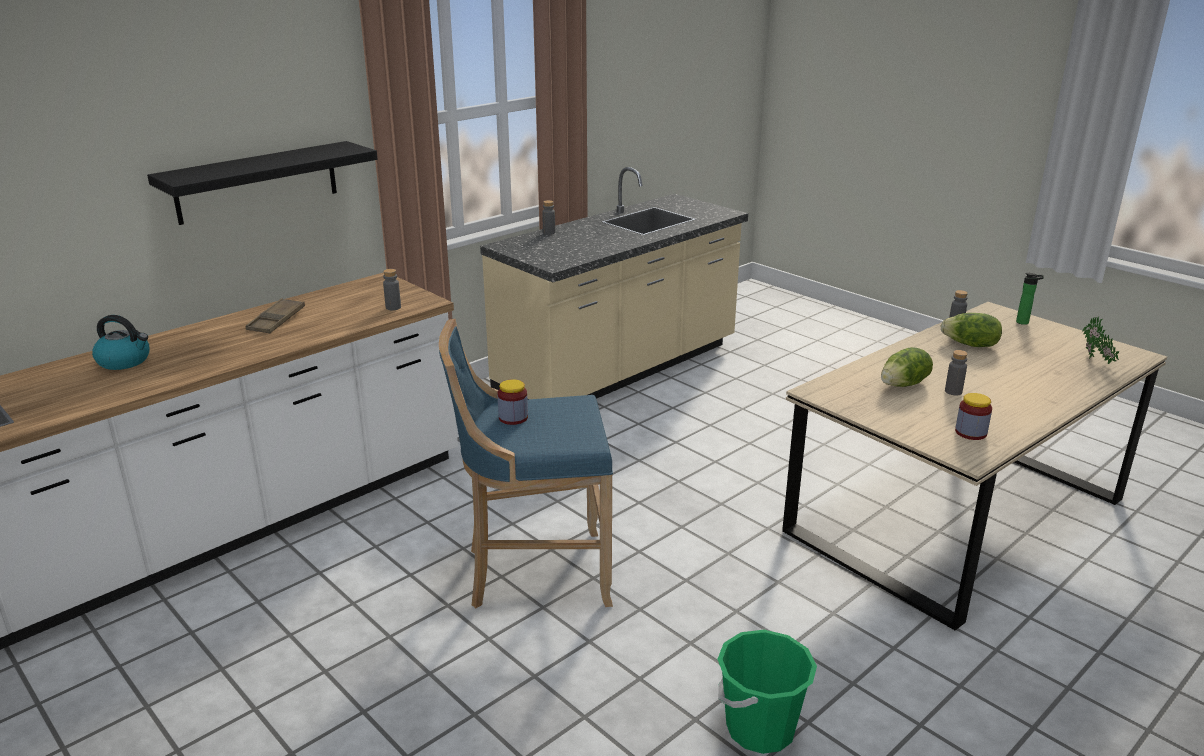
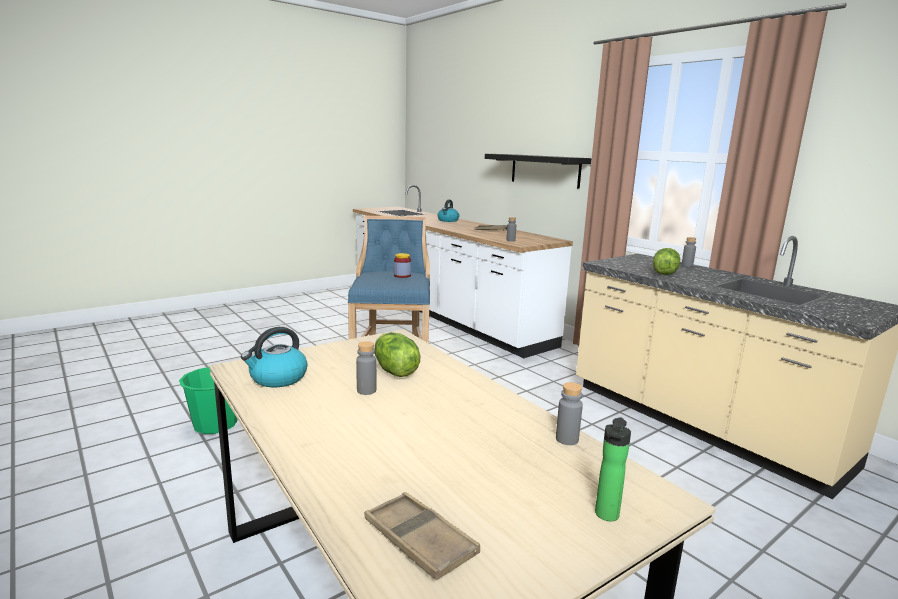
camera: 95 degrees right, 10 degrees down
(970, 345) = (498, 434): lettuce -> lettuce (664, 273)
(970, 432) = (278, 378): jar -> kettle
(1095, 361) = (419, 541): potted plant -> brown tray

